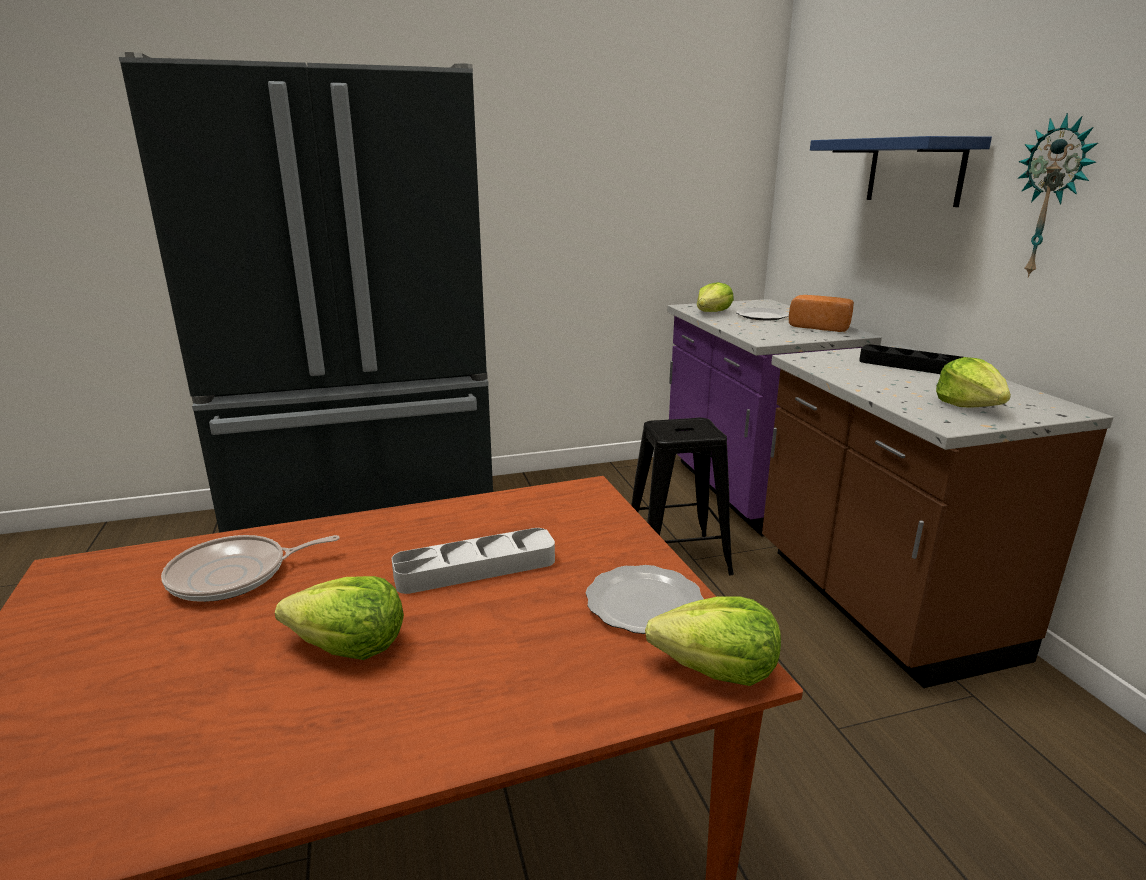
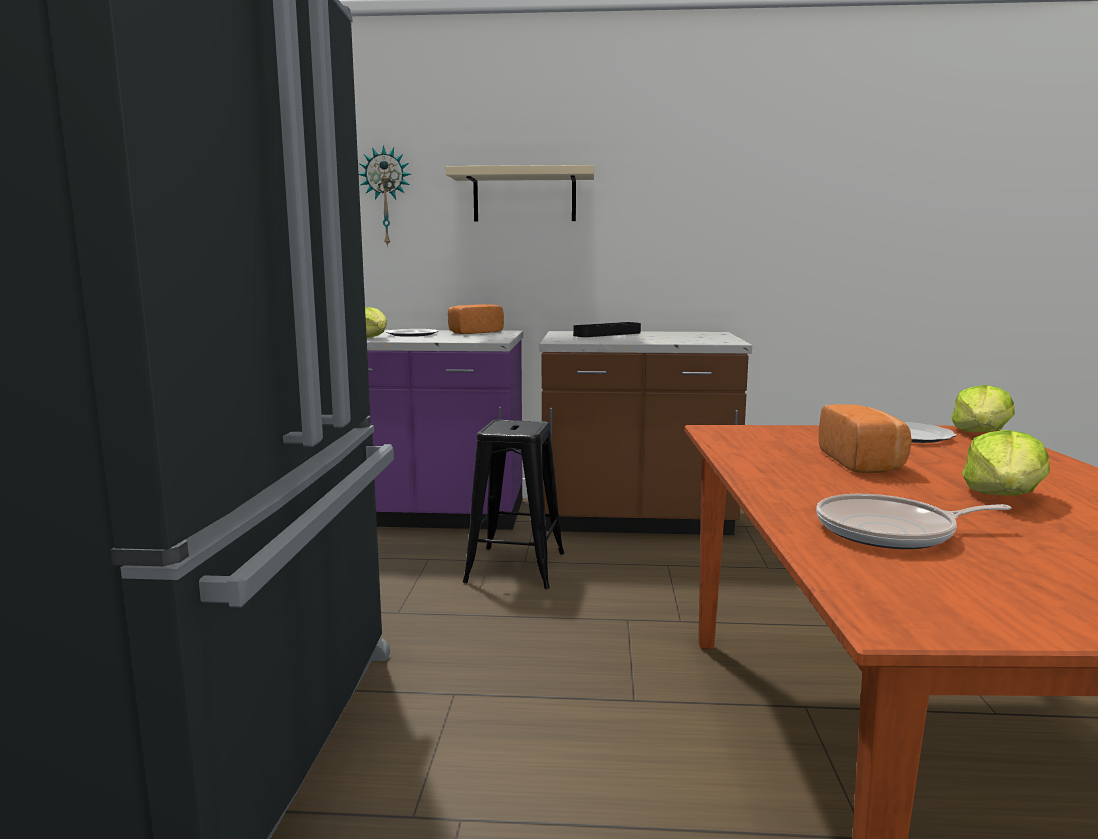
camera: 70 degrees left, 10 degrees down
(235, 575) = (891, 532): frying pan -> frying pan turned 90 degrees clockwise
(475, 568) = (863, 462): grey tray -> bread
(915, 171) = (524, 196): blue shelf -> beige shelf
(969, 406) = (699, 338): lettuce -> none
(1052, 198) = (651, 210): wall clock -> wall clock (386, 197)

